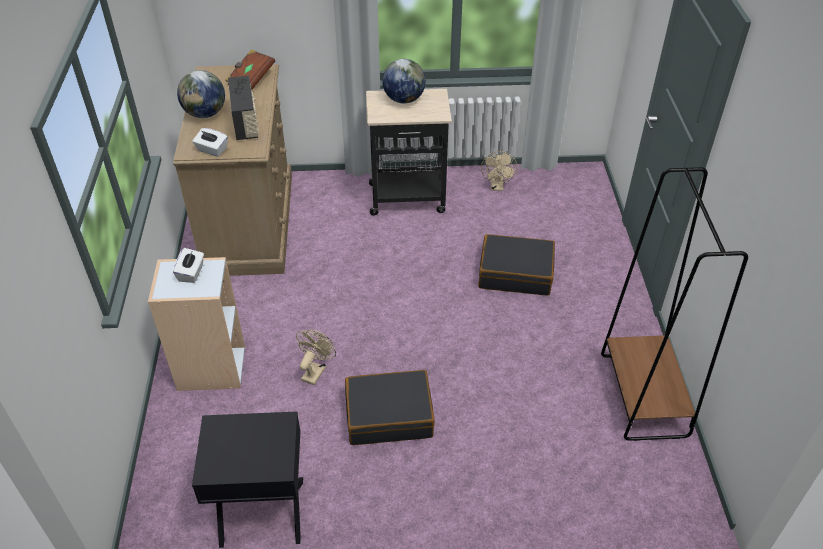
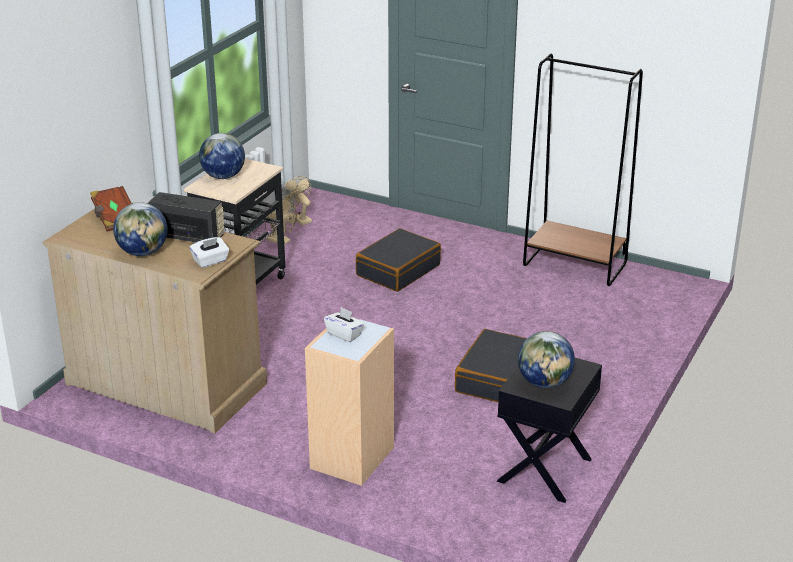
camera: 60 degrees left, 15 degrees down
(232, 446) = (544, 383): none -> globe
(315, 370) = (412, 400): beige fan -> beige fan (299, 219)

